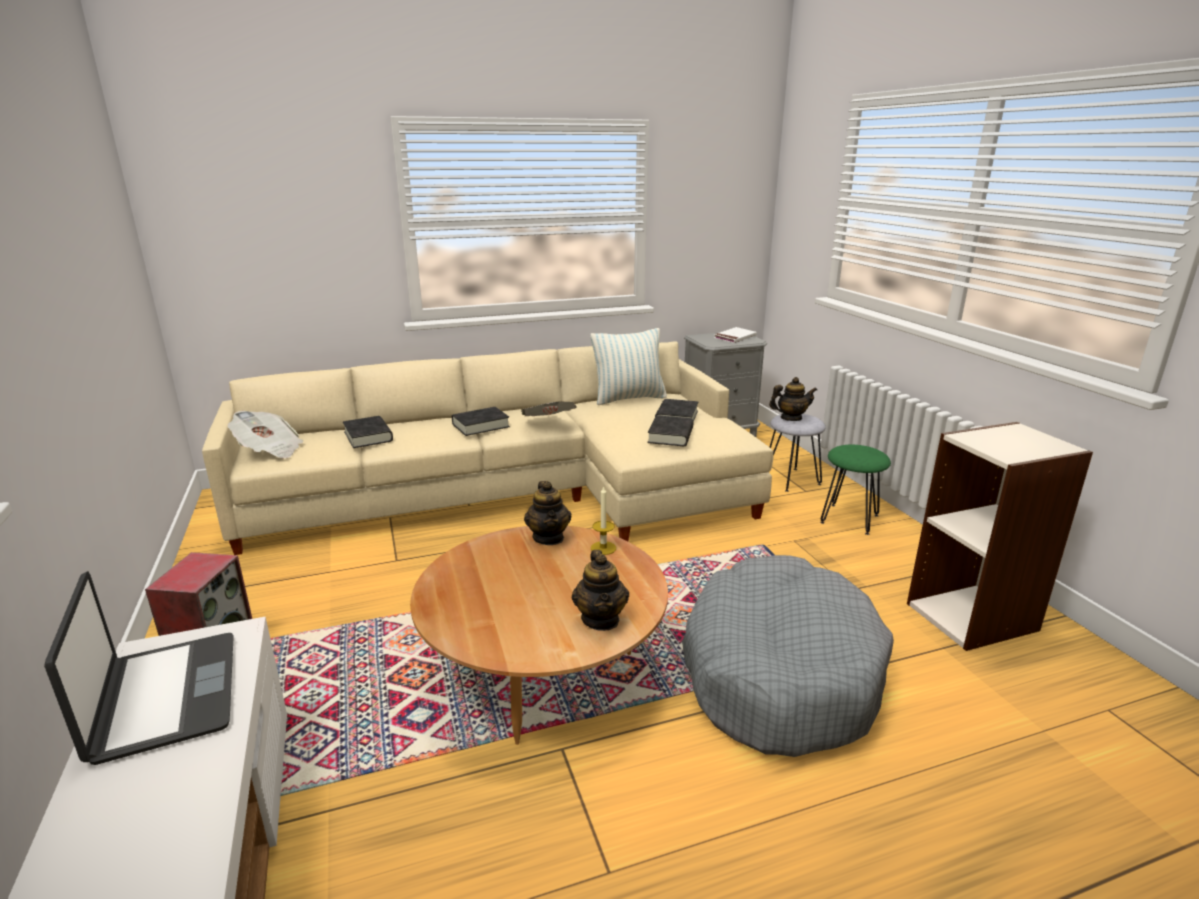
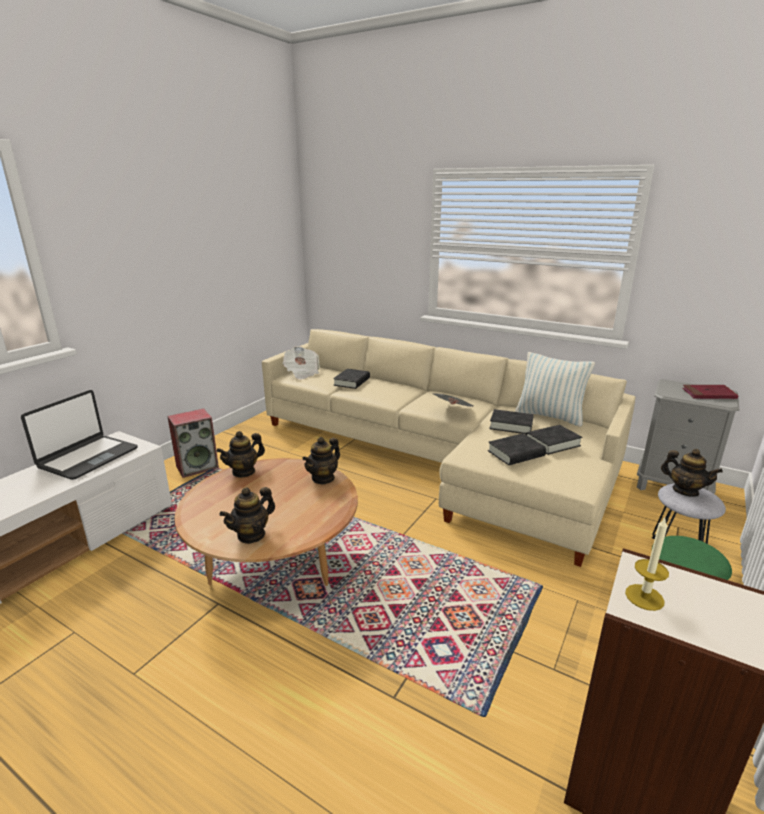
camera: 50 degrees right, 0 degrees up
(448, 579) = (244, 471): none -> teapot
(480, 425) = (415, 397): black book -> black book (511, 425)
(603, 548) = (334, 500): candle -> candle (644, 597)
(735, 337) = (708, 394): white book -> red book
(779, 672) = (383, 670): grey dog bed -> none

